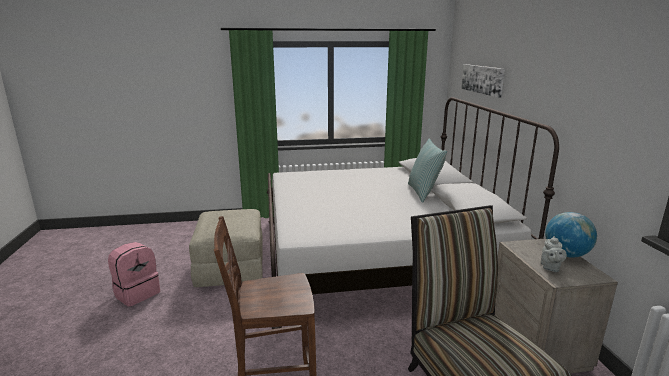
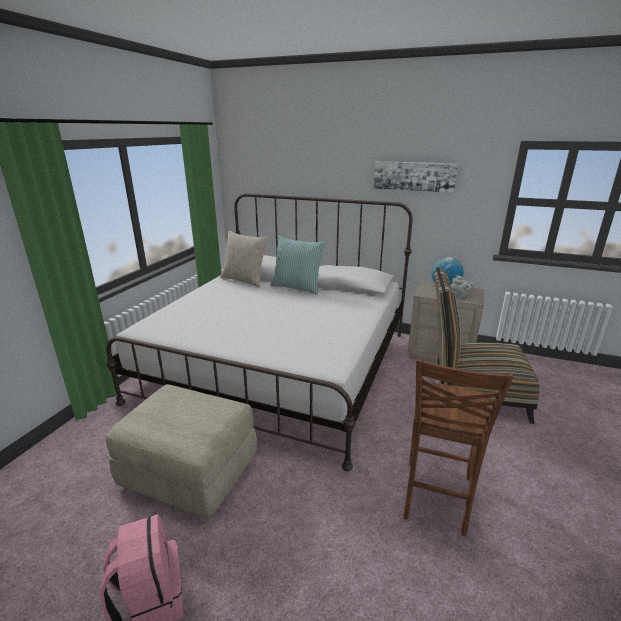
camera: 60 degrees left, 5 degrees up
(404, 174) = (245, 280): none -> beige pillow
(482, 79) = (288, 172): picture -> picture (414, 176)

